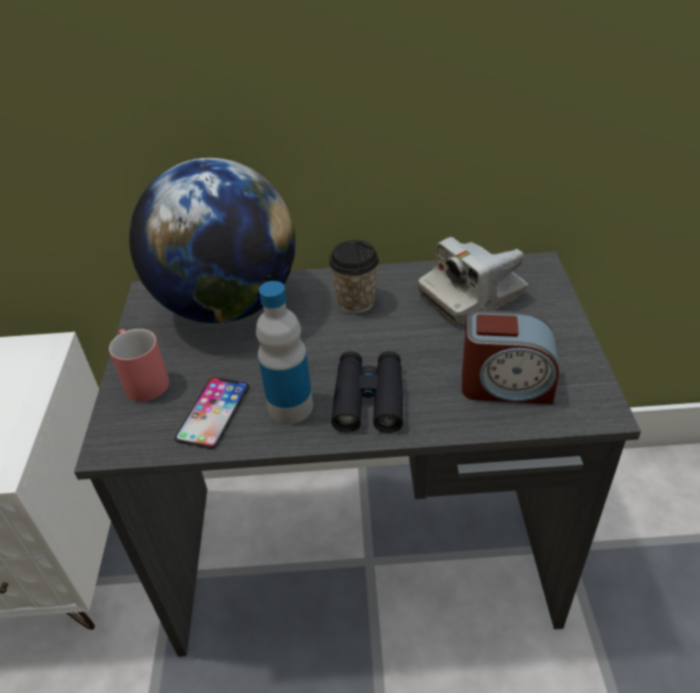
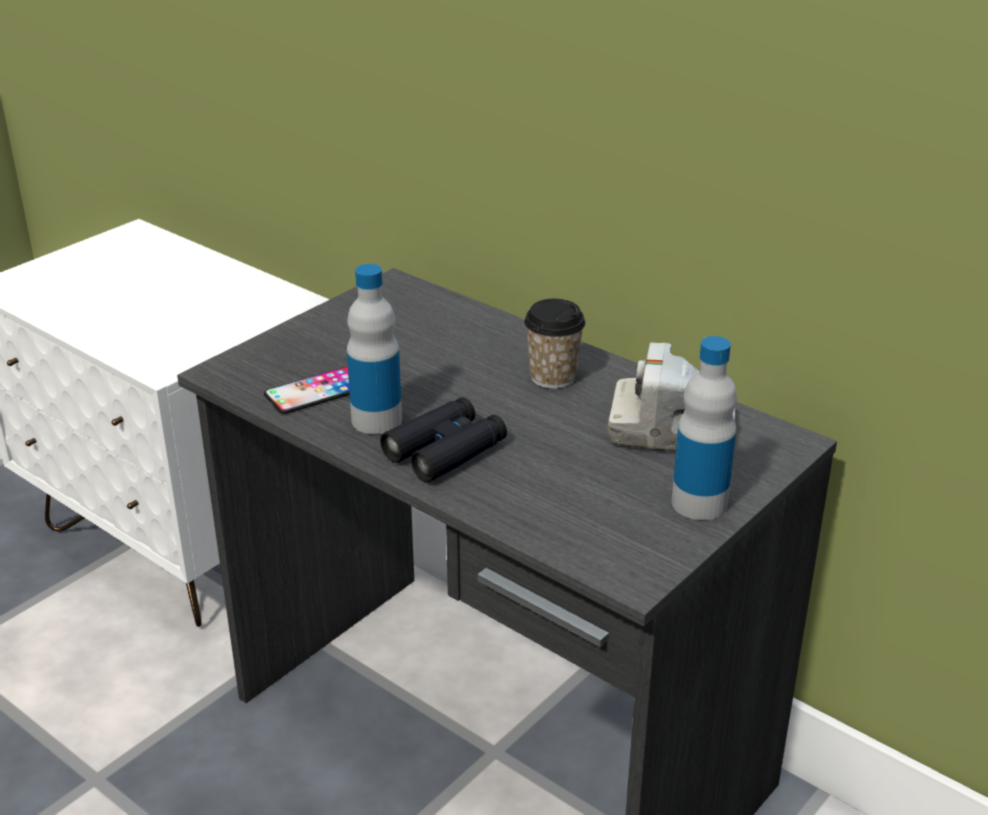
camera: 40 degrees right, 10 degrees down
(142, 379) = (301, 341): red mug -> none
(227, 305) = (440, 323): globe -> none
(506, 385) = (579, 509): alarm clock -> none
(556, 335) = (699, 503): none -> bottle

